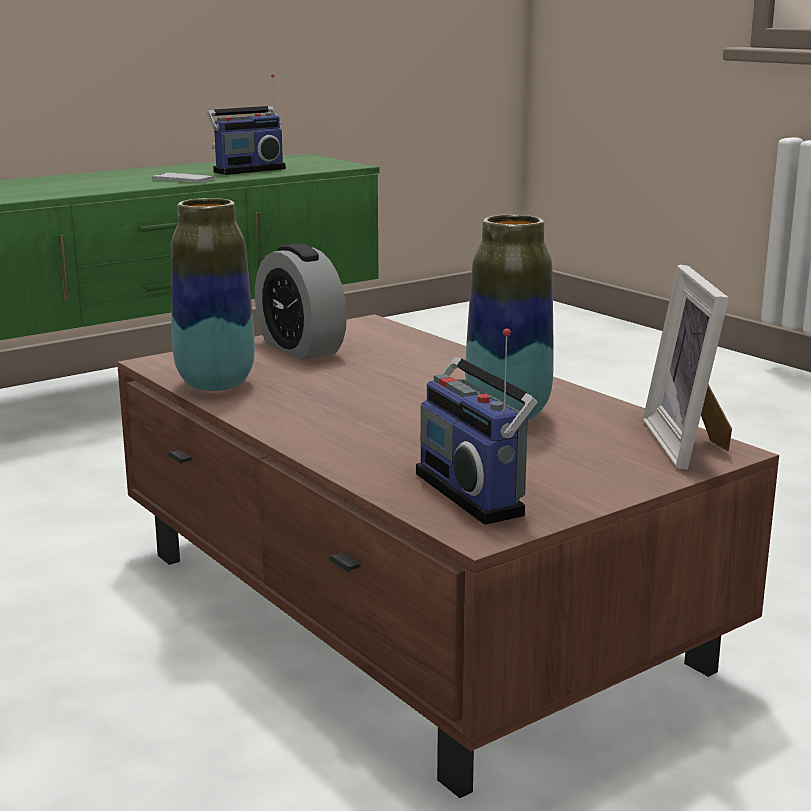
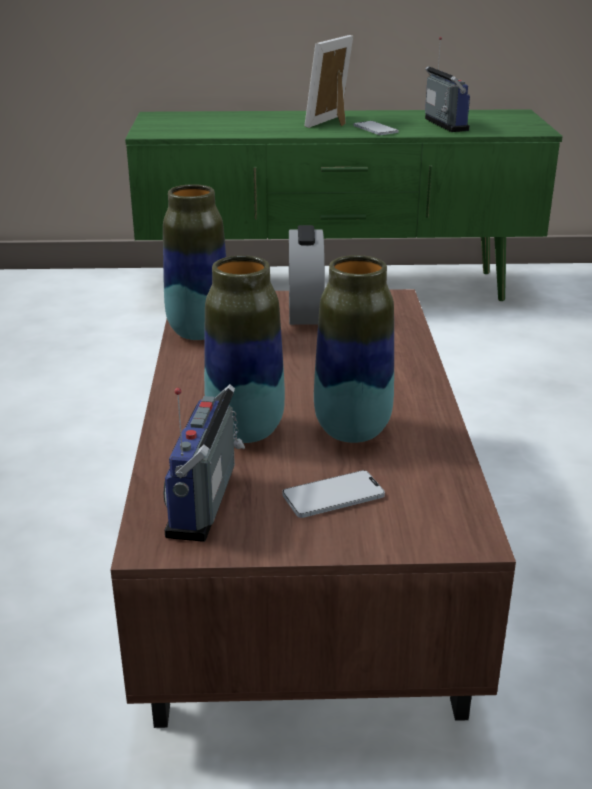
camera: 35 degrees right, 10 degrees up
(247, 170) = (443, 125): radio -> radio turned 105 degrees counterclockwise
(411, 438) = (245, 431): none -> vase
(574, 457) = (333, 496): none -> phone
(690, 444) = (451, 518): picture frame -> picture frame (333, 122)

